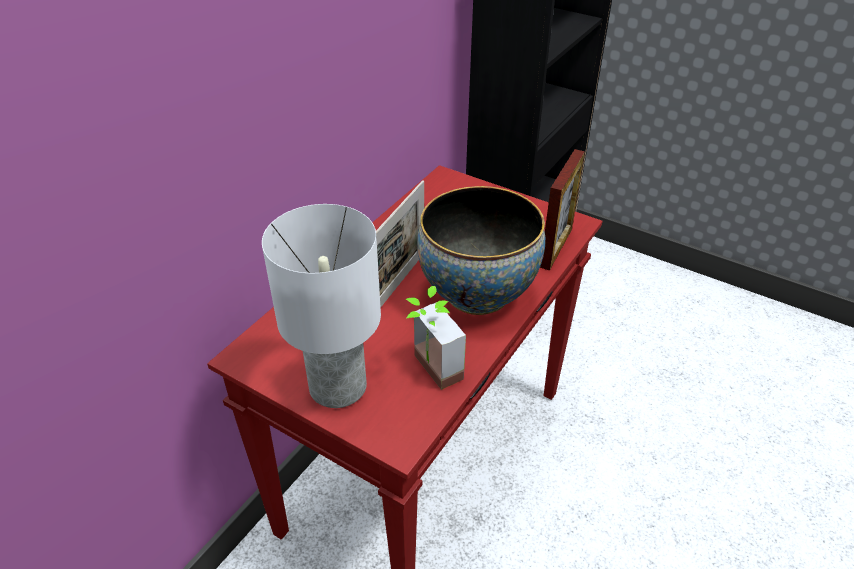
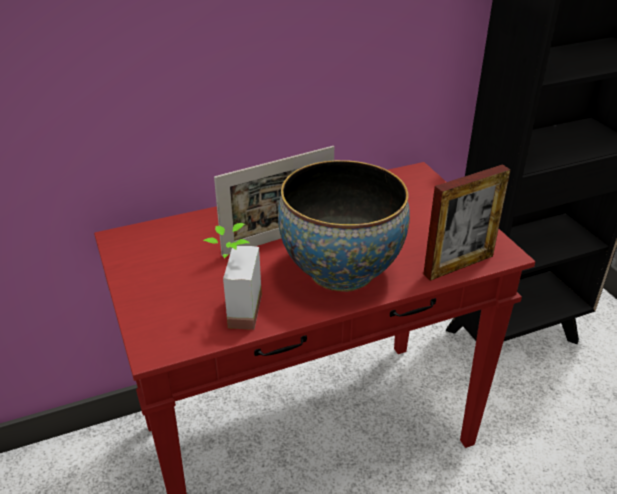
camera: 35 degrees right, 5 degrees down
(339, 386) = (158, 288): white table lamp -> none

